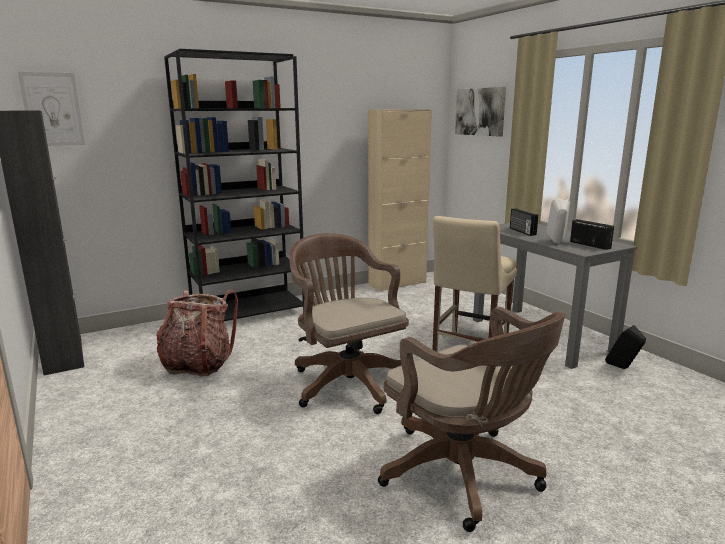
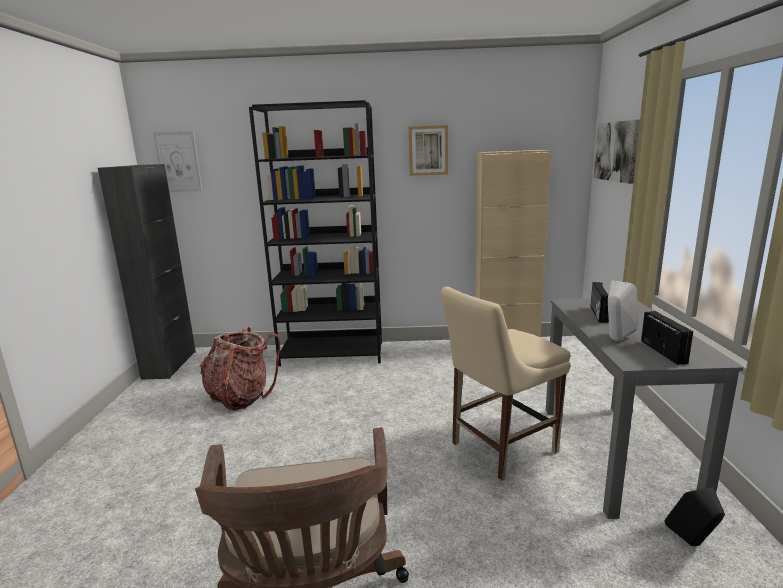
camera: 30 degrees right, 0 degrees up
(325, 106) = (428, 150): none -> picture
(347, 381) = (333, 452): brown office chair -> none

